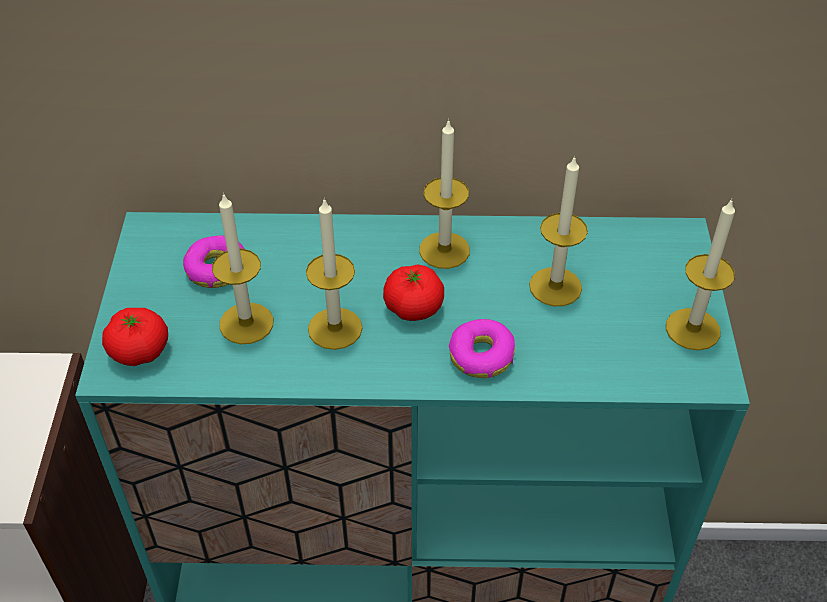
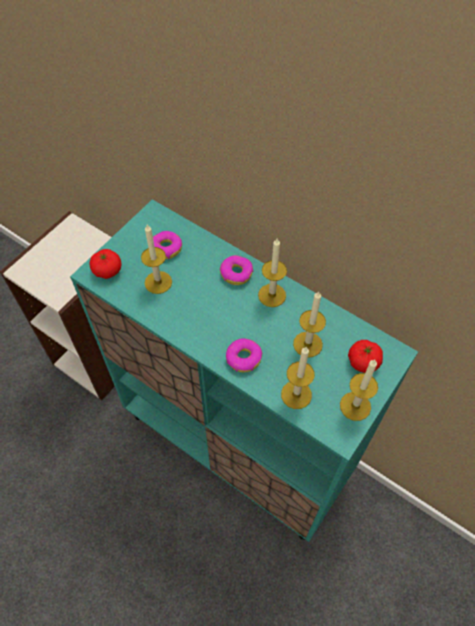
camera: 35 degrees right, 10 degrees up
(335, 328) = (192, 306): candle -> candle (296, 394)
(363, 248) = (236, 273): none -> donut
(413, 307) = (234, 316): tomato -> tomato (363, 362)

